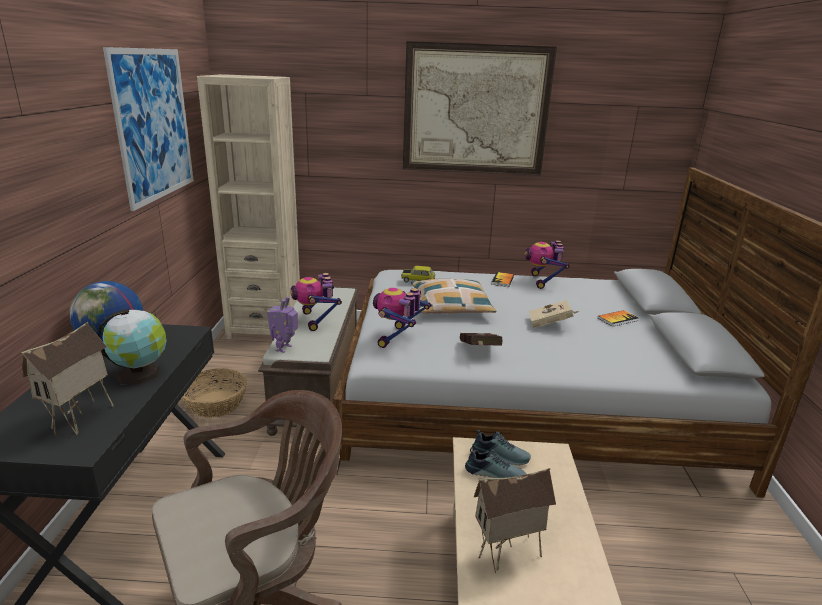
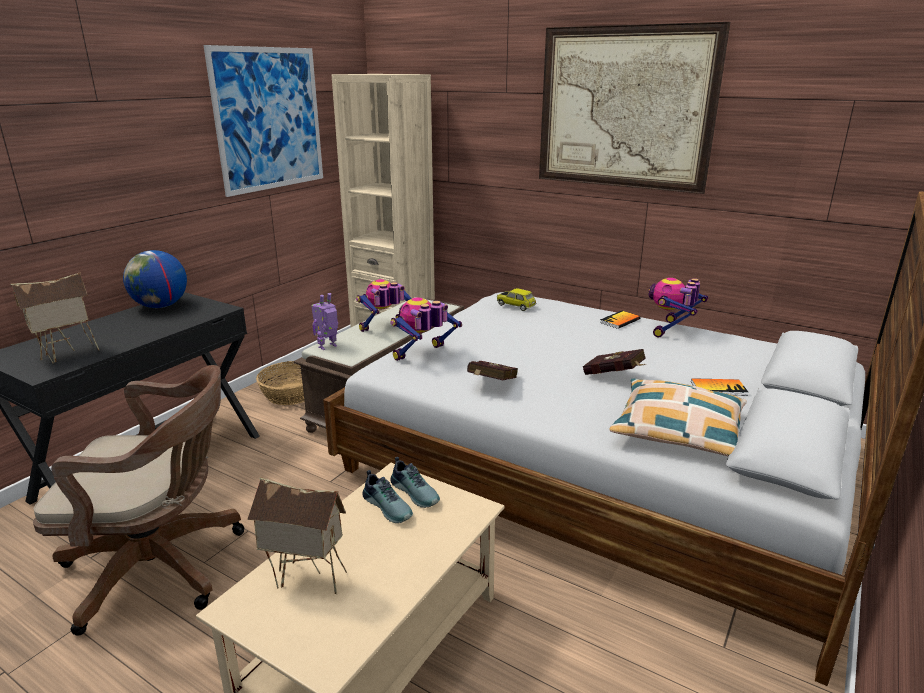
camera: 30 degrees right, 0 degrees up
(141, 373) = (146, 332): globe -> none
(316, 320) = (385, 328): toy robot -> toy robot turned 45 degrees clockwise
(450, 306) = (521, 336): pillow -> pillow (678, 429)
(551, 325) = (615, 376): beige book -> red book

